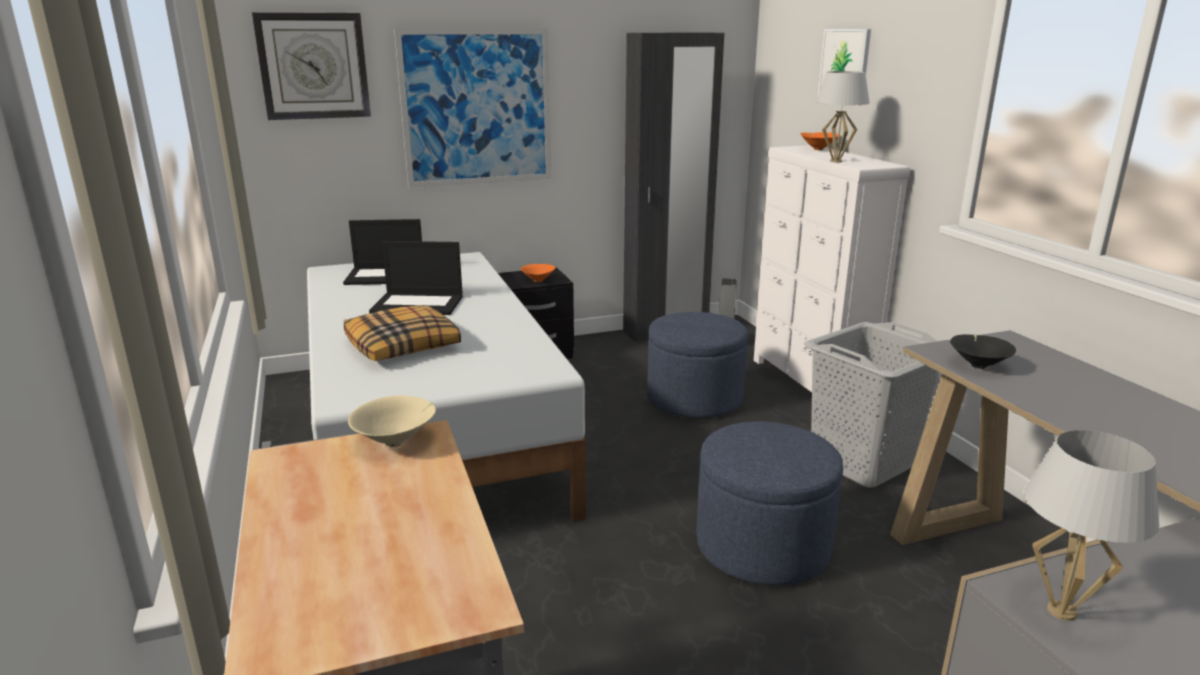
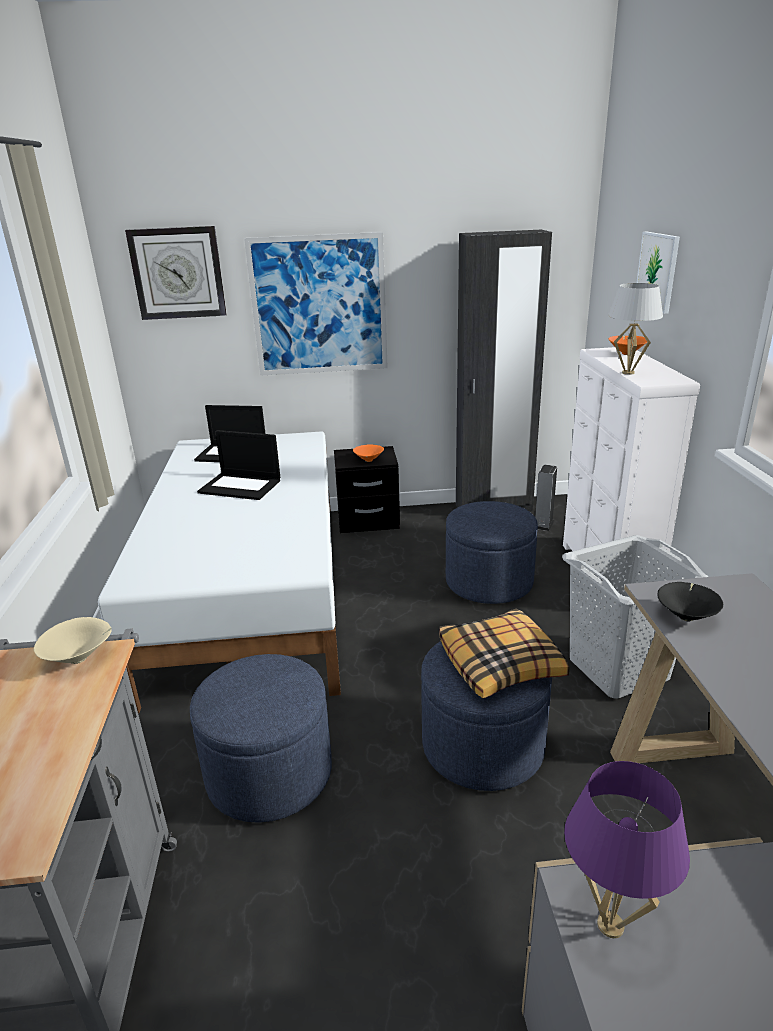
camera: 15 degrees right, 5 degrees up
(403, 346) = (204, 530): pillow -> pillow (501, 663)
(542, 604) = (269, 773): none -> blue ottoman
(1061, 612) = (610, 926): white table lamp -> purple table lamp

